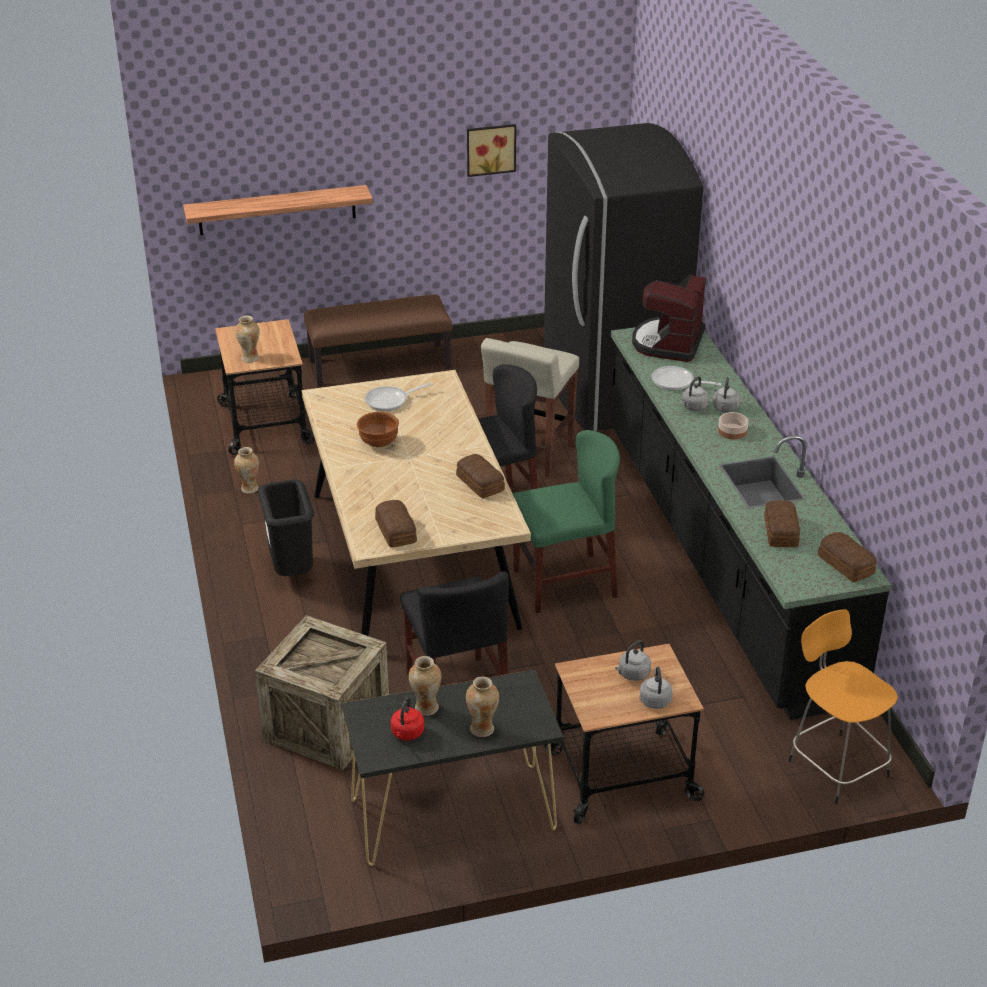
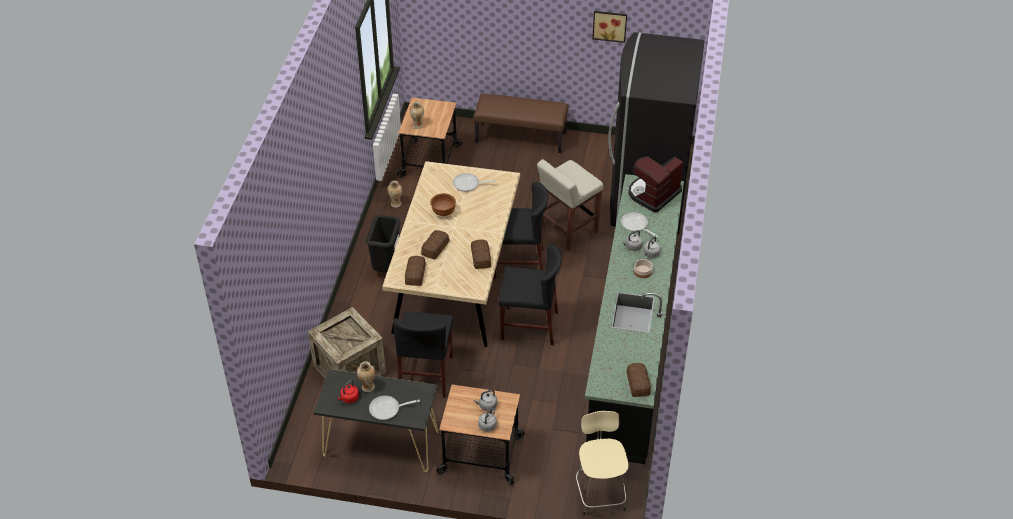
camera: 25 degrees right, 10 degrees up
(277, 210) = (468, 32): shelf -> none
(482, 728) = (387, 409): vase -> frying pan
(564, 583) = (529, 325): green chair -> black chair
(780, 532) = (617, 349): bread -> bread (434, 248)
(835, 766) = (600, 493): orange stool -> beige stool

